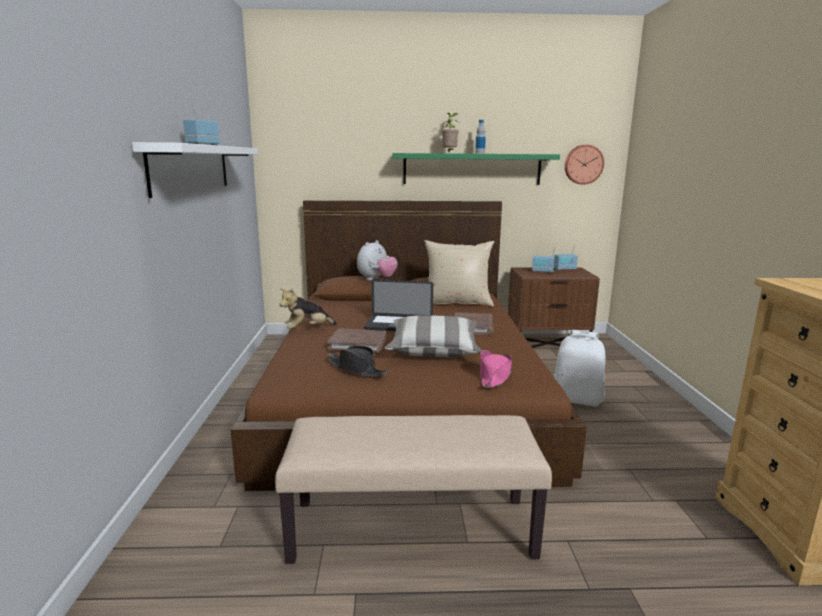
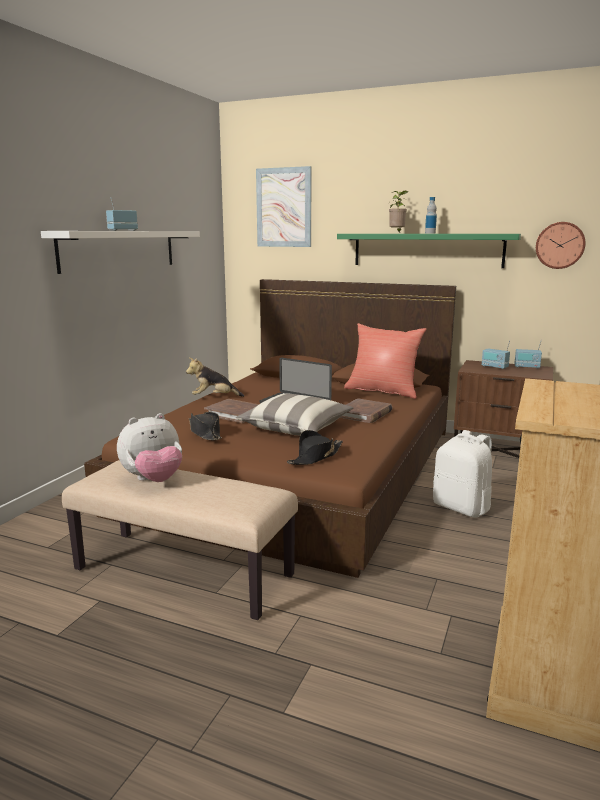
camera: 25 degrees right, 0 degrees up
(324, 126) = (284, 207): none -> picture
(376, 279) = (312, 360): plush toy -> plush toy (153, 480)
(456, 302) = (383, 391): beige pillow -> red pillow
(494, 376) = (315, 457): pink hat -> black hat

